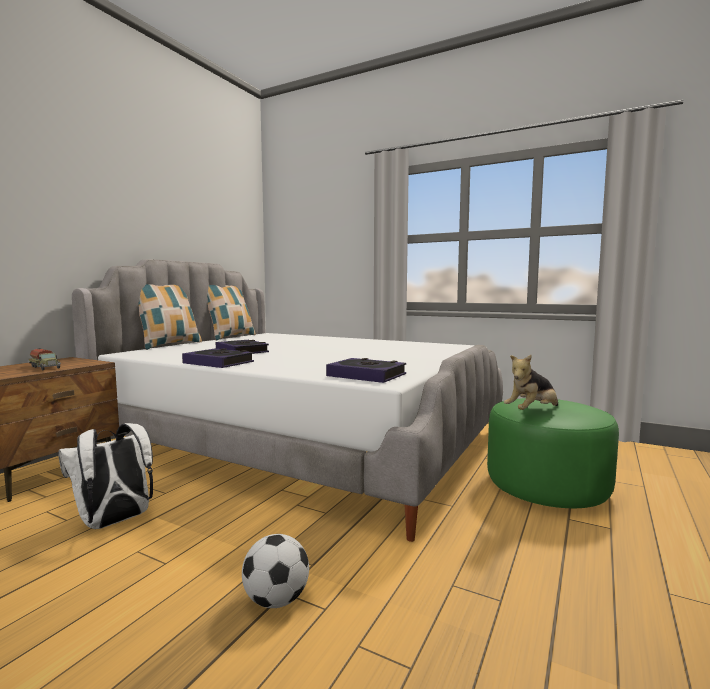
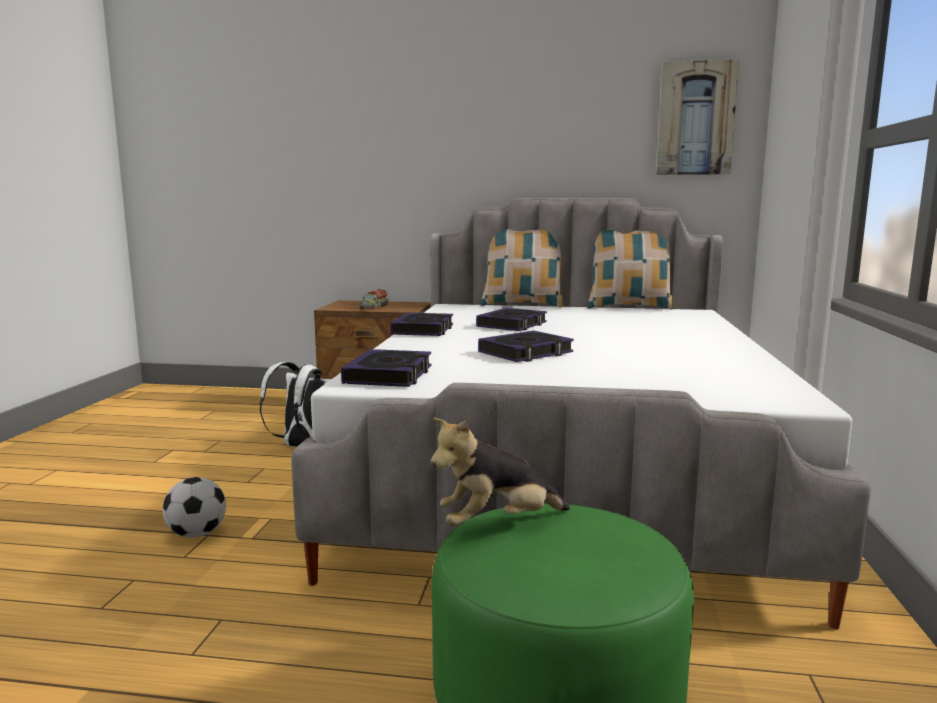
camera: 70 degrees right, 5 degrees up
(236, 216) = (695, 119): none -> picture
(335, 356) = (526, 353): none -> book
(532, 412) = (497, 524): plush toy -> plush toy turned 60 degrees counterclockwise

